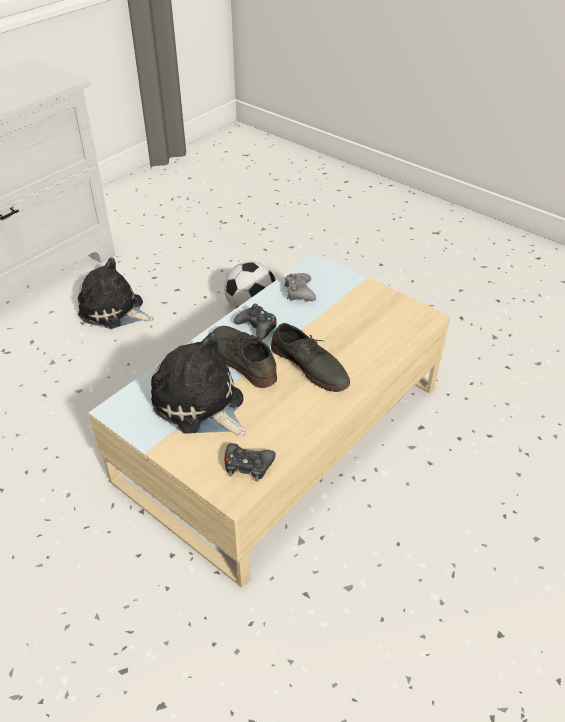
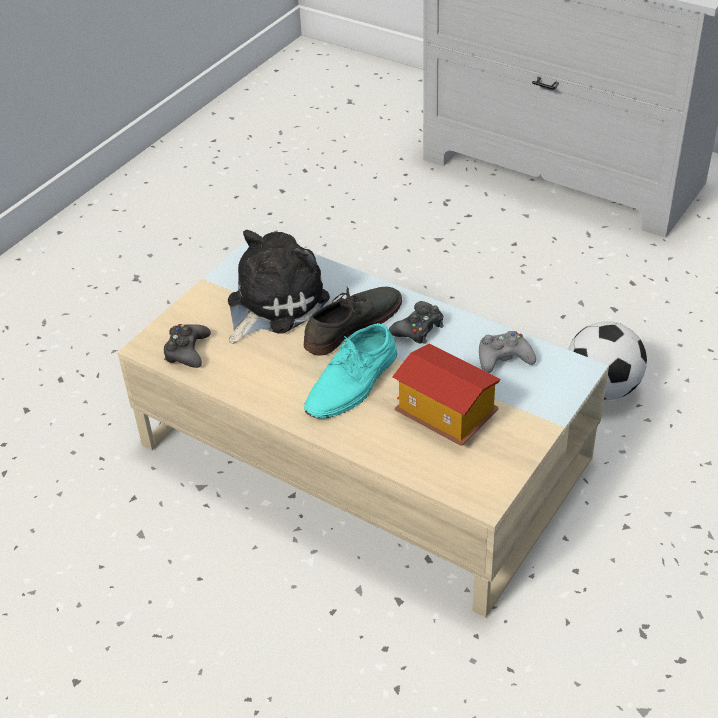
camera: 85 degrees right, 0 degrees up
(114, 311) = (546, 264): plush toy -> none
(310, 365) = (353, 383): grey shoe -> turquoise shoe
(352, 324) = (444, 416): none -> toy house

